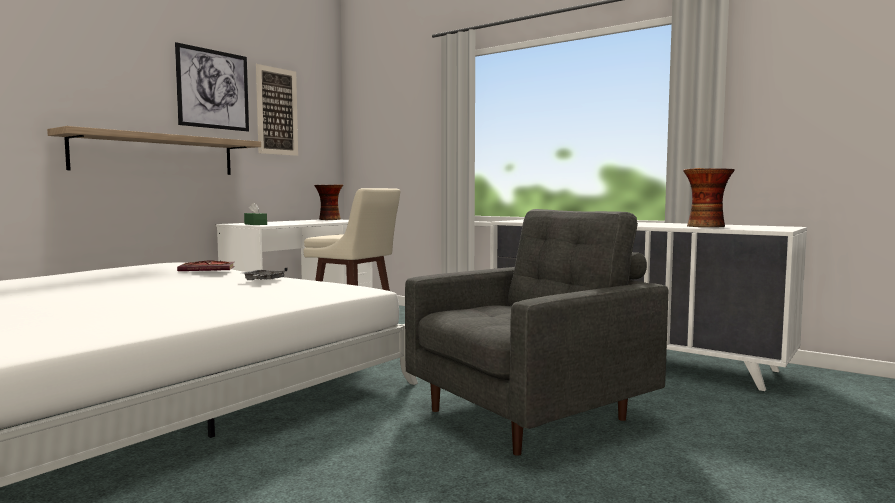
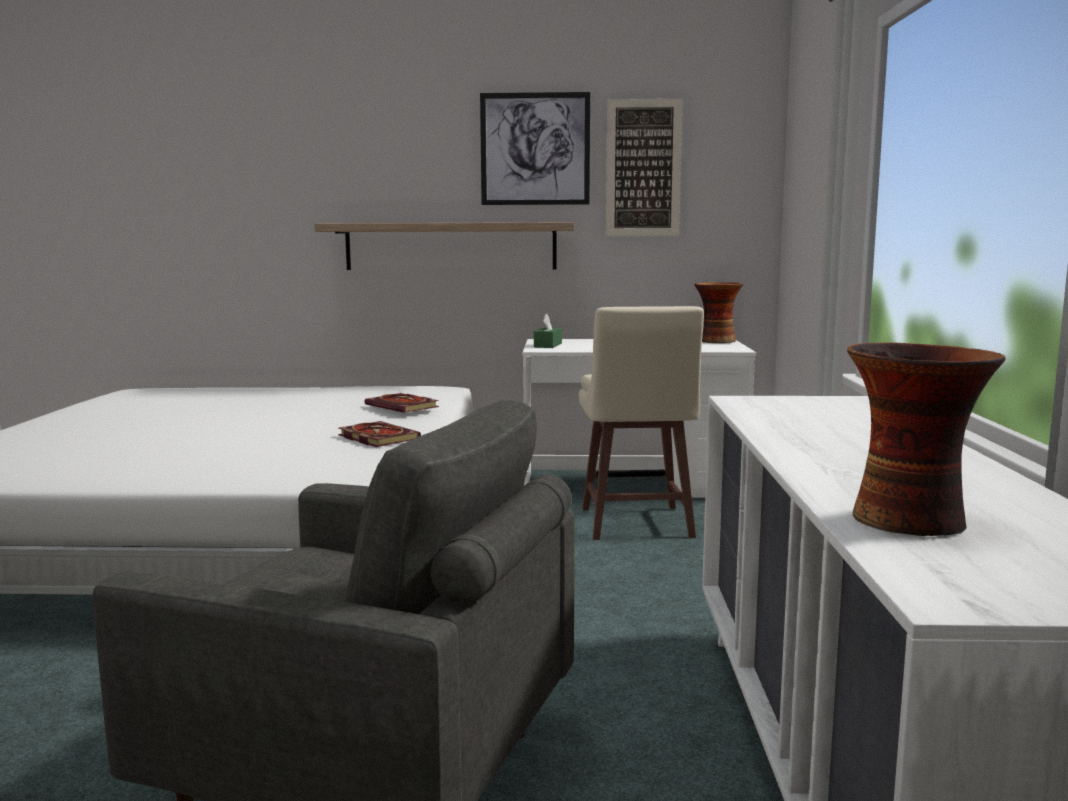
camera: 55 degrees right, 5 degrees up
(263, 281) = (376, 437): grey tray -> book

